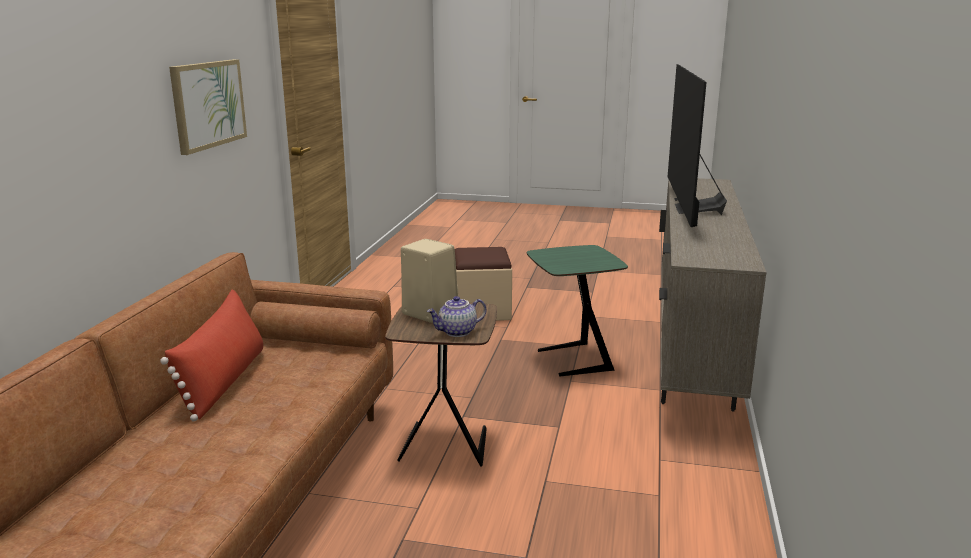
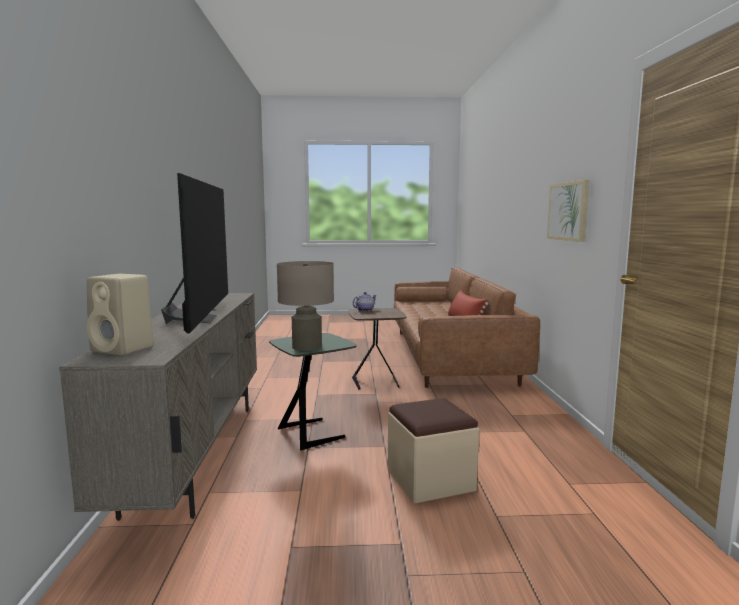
camera: 165 degrees right, 10 degrees down
(428, 313) = (387, 314): beige speaker -> beige speaker (124, 349)
(581, 252) = (307, 347): none -> beige table lamp

